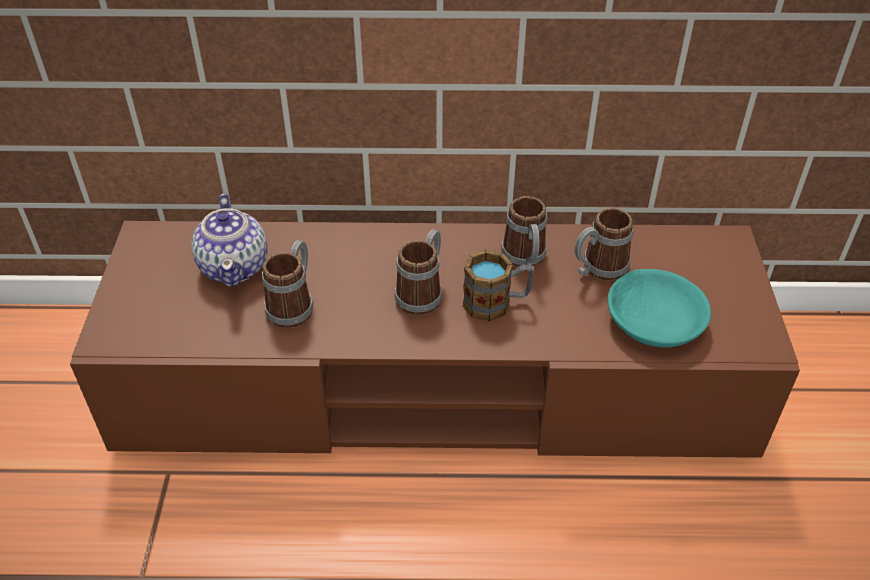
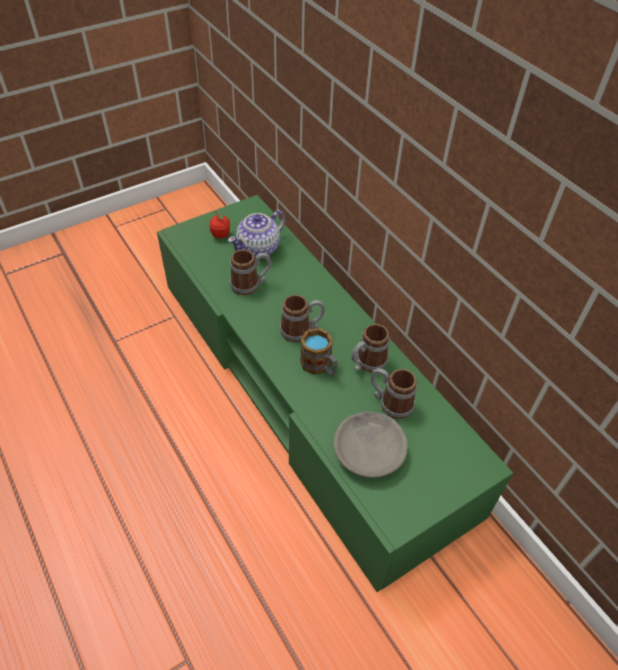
camera: 55 degrees right, 5 degrees up
(163, 293) = (220, 235): none -> apple
(435, 384) = (306, 391): brown tv stand -> green tv stand
(654, 319) = (369, 450): turquoise bowl -> grey bowl

